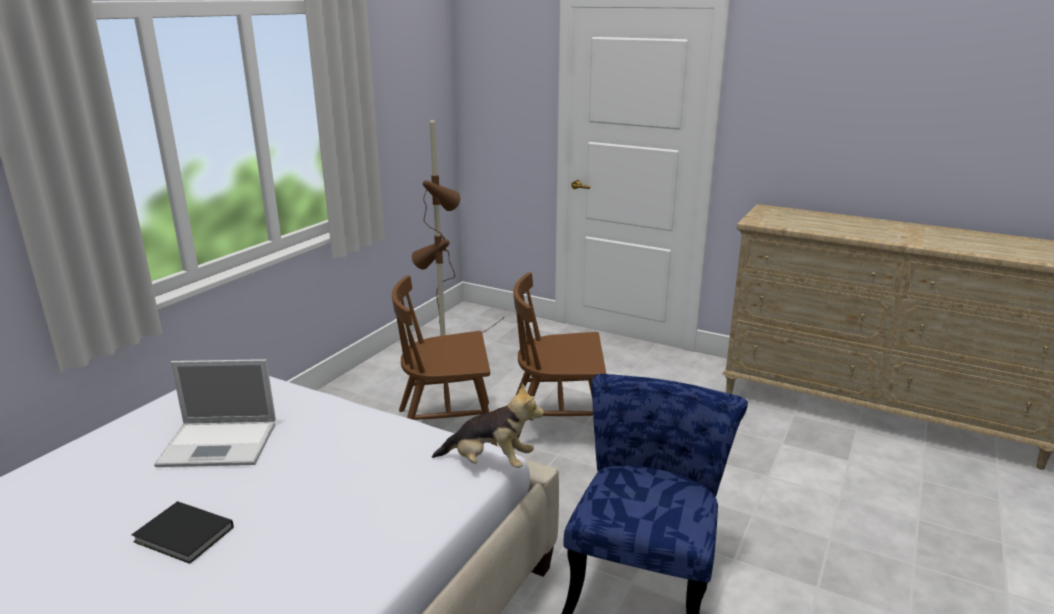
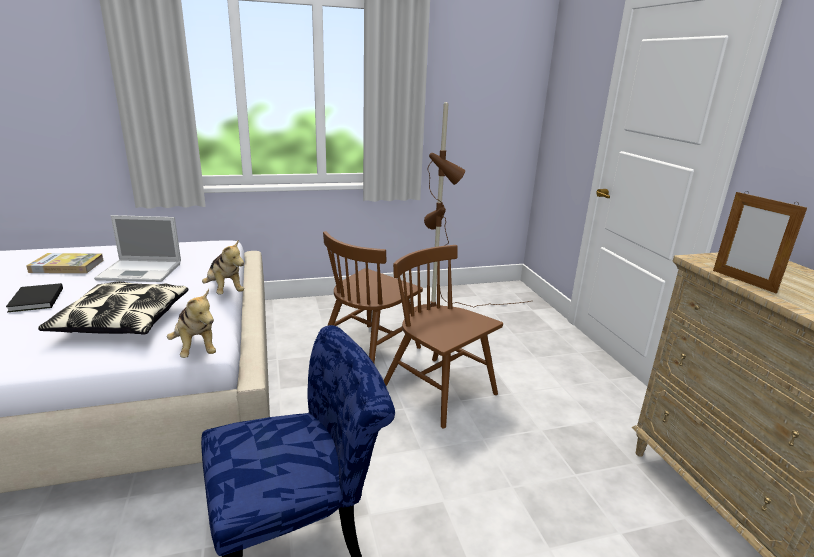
camera: 45 degrees right, 0 degrees up
(90, 492) = (67, 266): none -> book
(221, 444) = (142, 271): laptop -> laptop turned 45 degrees counterclockwise
(360, 487) = (122, 321): none -> pillow
(375, 412) = (224, 291): none -> plush toy
(447, 427) = (370, 350): brown chair -> brown chair turned 90 degrees counterclockwise
(797, 228) = (743, 281): none -> picture frame

